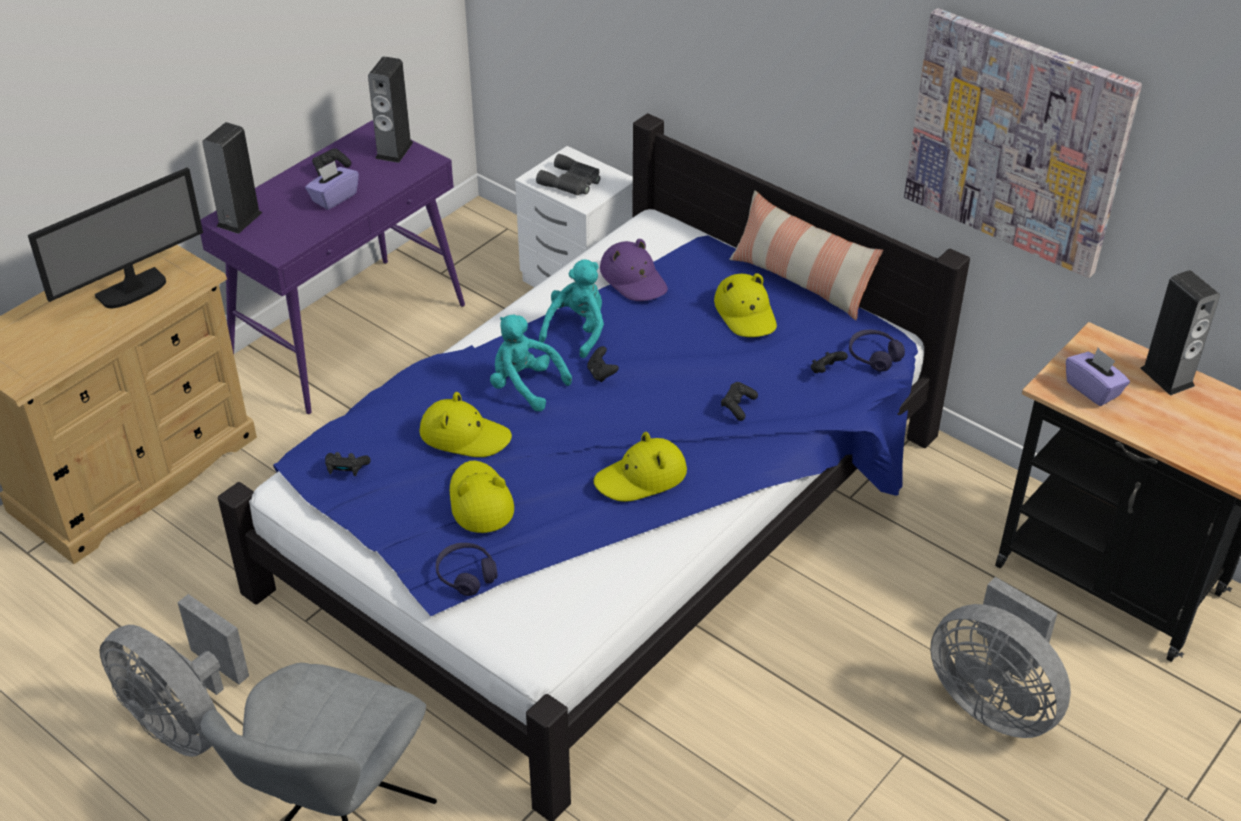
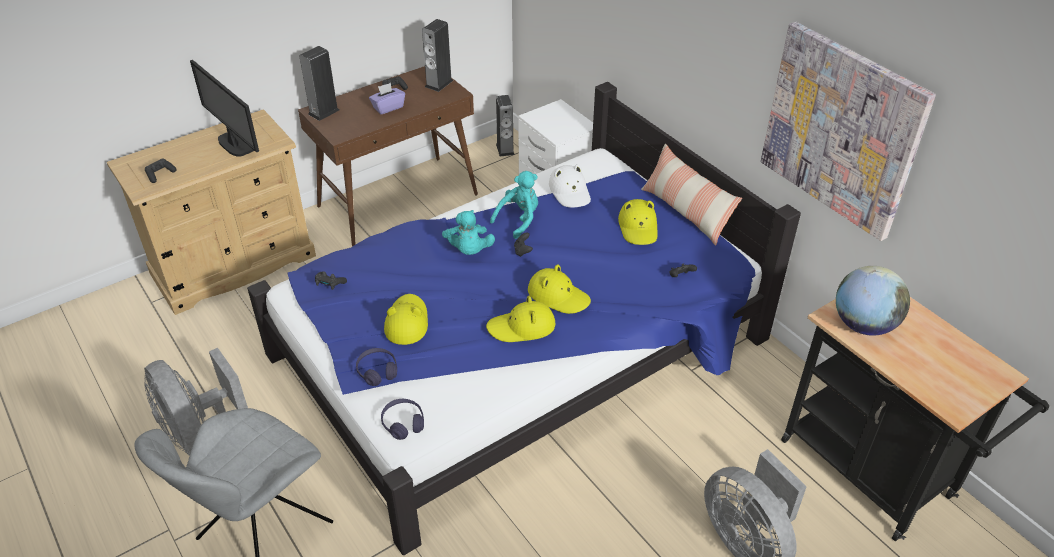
camera: 15 degrees right, 0 degrees up
(133, 290) = (234, 145): monitor -> monitor turned 75 degrees clockwise
(349, 333) = (398, 200): purple console table -> brown console table
(465, 435) = (415, 276): yellow hat -> yellow hat (558, 296)
(525, 386) = (469, 250): turquoise plush toy -> turquoise plush toy turned 150 degrees counterclockwise
(571, 182) = (554, 122): grey binoculars -> none
(634, 279) = (570, 192): purple hat -> white hat
(738, 406) = (608, 290): black game controller -> black game controller (160, 174)
(874, 356) = (719, 273): purple headphones -> purple headphones (403, 423)
(1093, 389) = (863, 324): purple tissue box -> globe
(1167, 377) = (926, 325): speaker -> speaker (505, 149)

